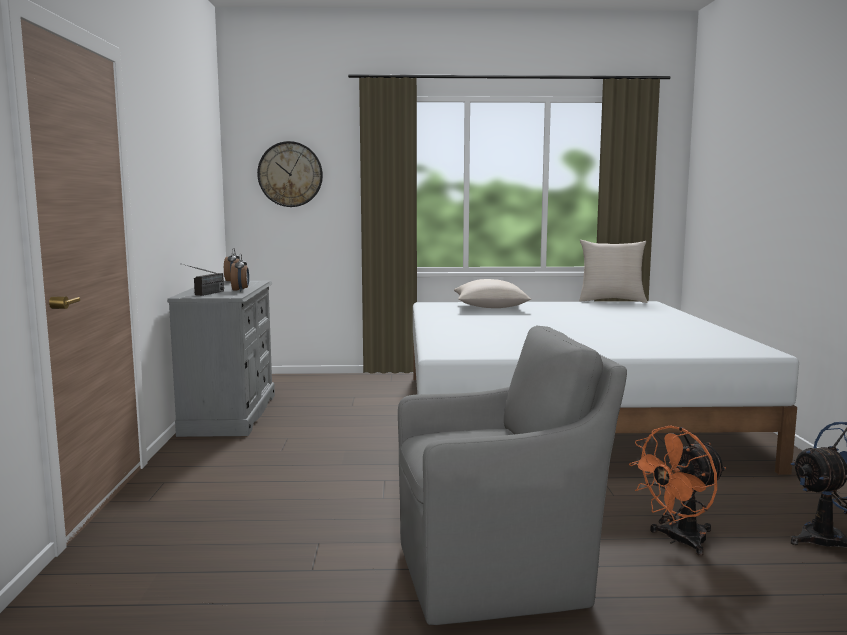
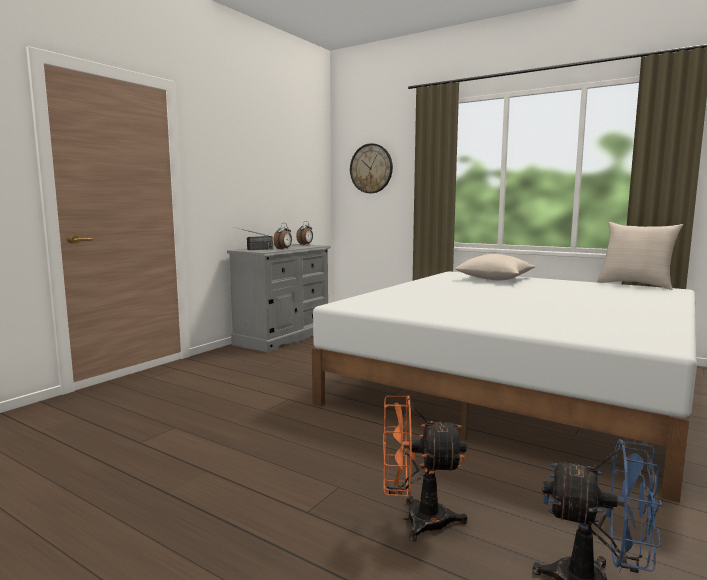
camera: 35 degrees right, 0 degrees up
(498, 575) = (226, 489): grey armchair -> none

